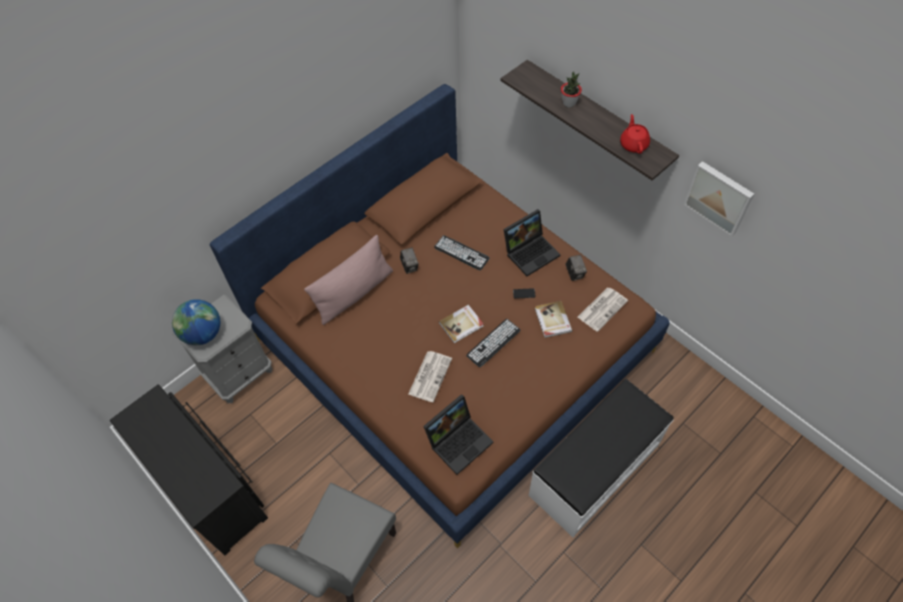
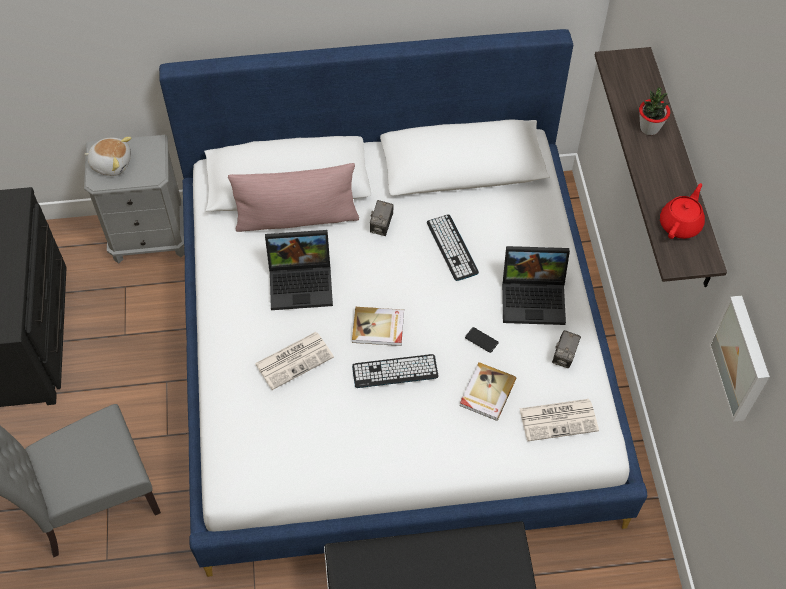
camera: 35 degrees right, 0 degrees up
(203, 334) = (111, 163): globe -> plush toy
(453, 345) = (393, 356): brown bed -> white bed
(459, 440) = (263, 449): laptop -> laptop (302, 282)

